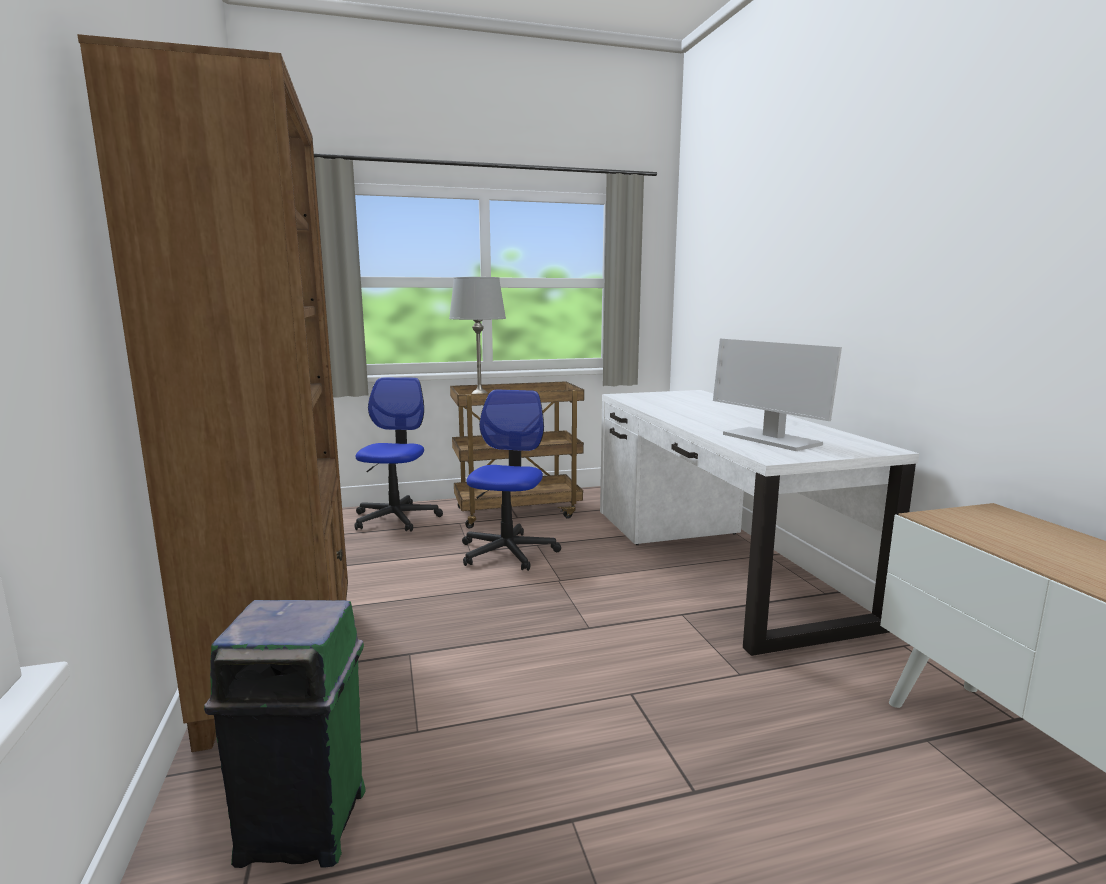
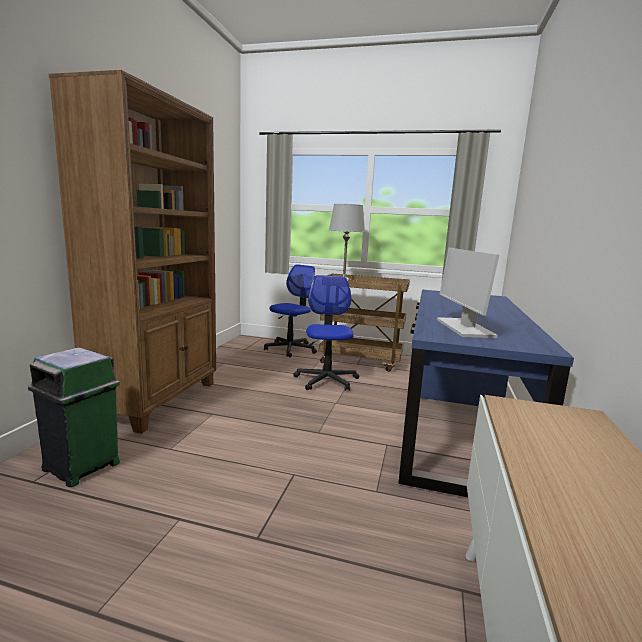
camera: 30 degrees right, 0 degrees up
(507, 552) = (326, 380): office chair -> office chair turned 45 degrees counterclockwise
(715, 560) = (457, 421): white desk -> blue desk

